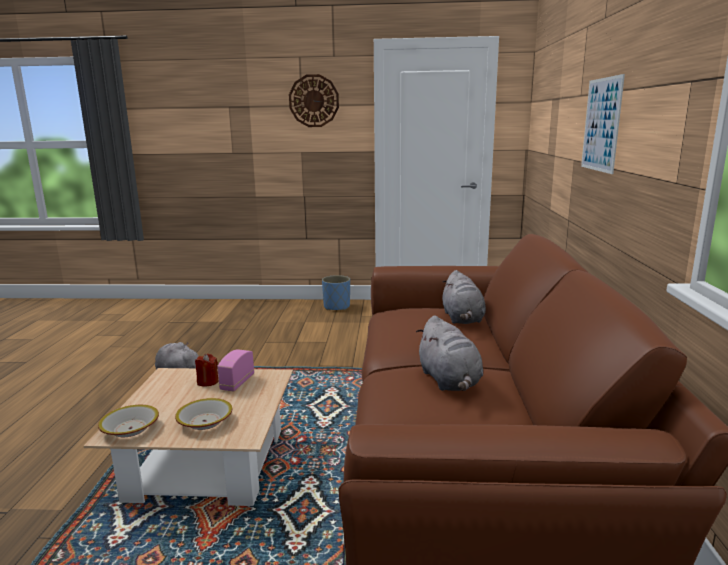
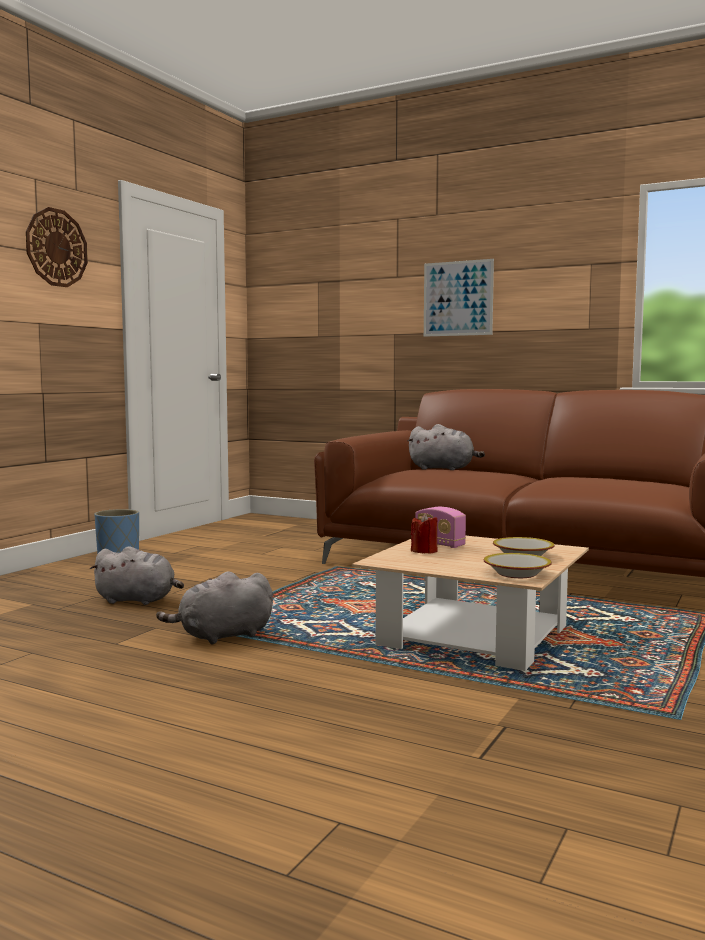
camera: 65 degrees left, 10 degrees down
(449, 381) = (575, 478): grey plush toy -> grey plush toy (138, 600)

